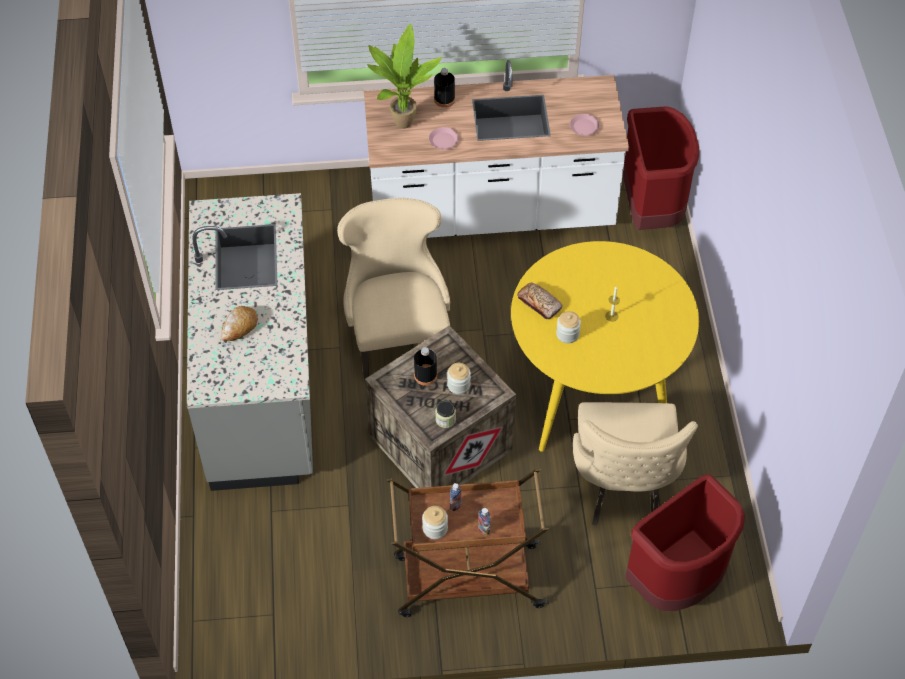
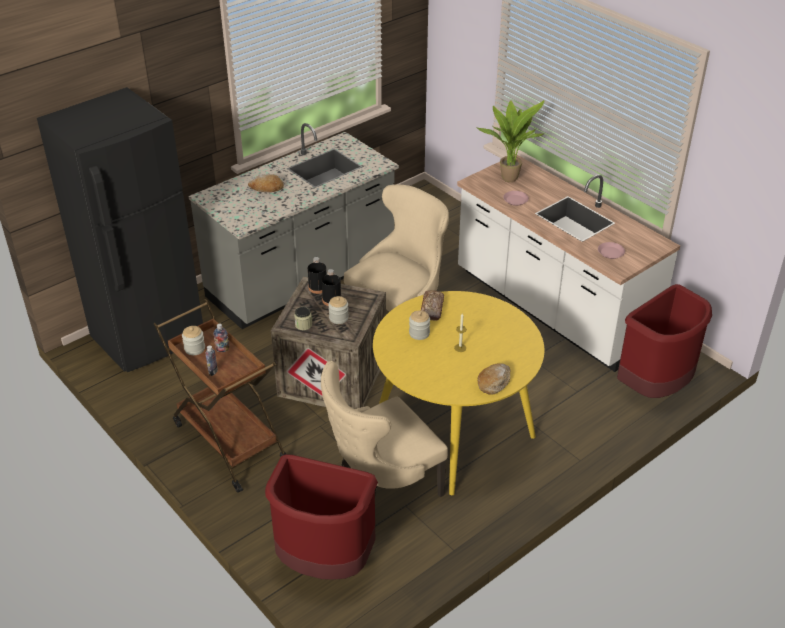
camera: 55 degrees right, 15 degrees down
(235, 579) = (148, 337): none -> black fridge
(444, 99) = (552, 185): black bottle -> black bottle (318, 288)
(675, 319) = (494, 382): none -> bread

